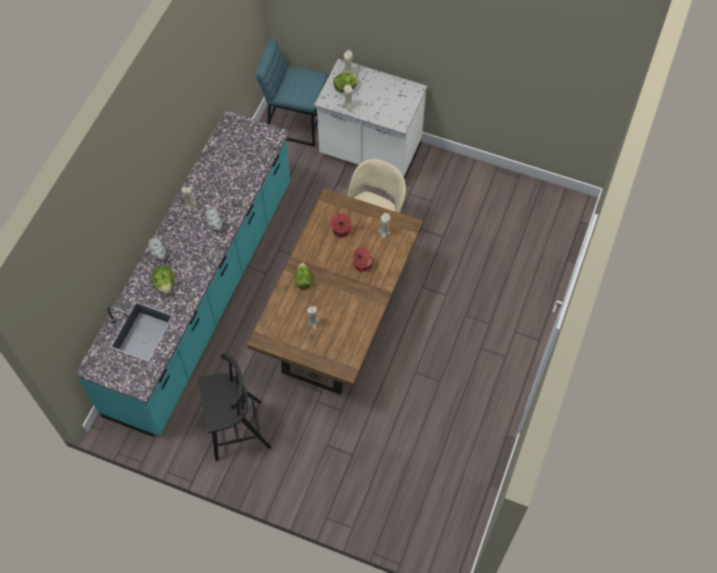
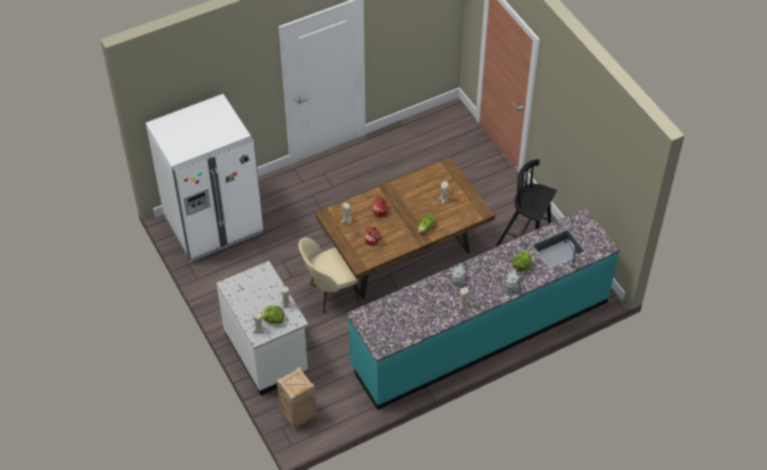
camera: 140 degrees left, 10 degrees down
(295, 123) = (298, 415): blue stool -> crate
(540, 226) = (214, 225): none -> white fridge

